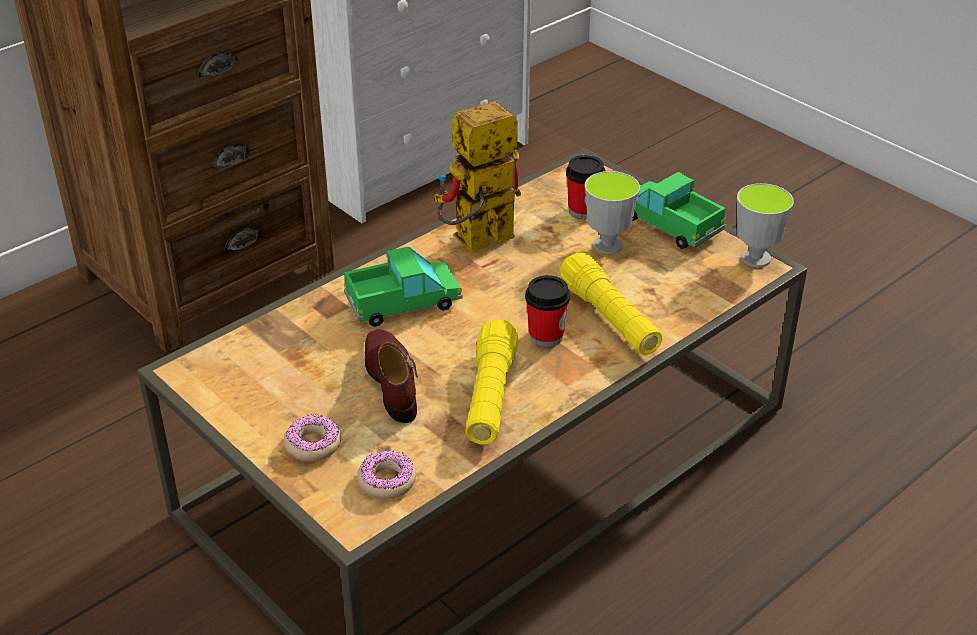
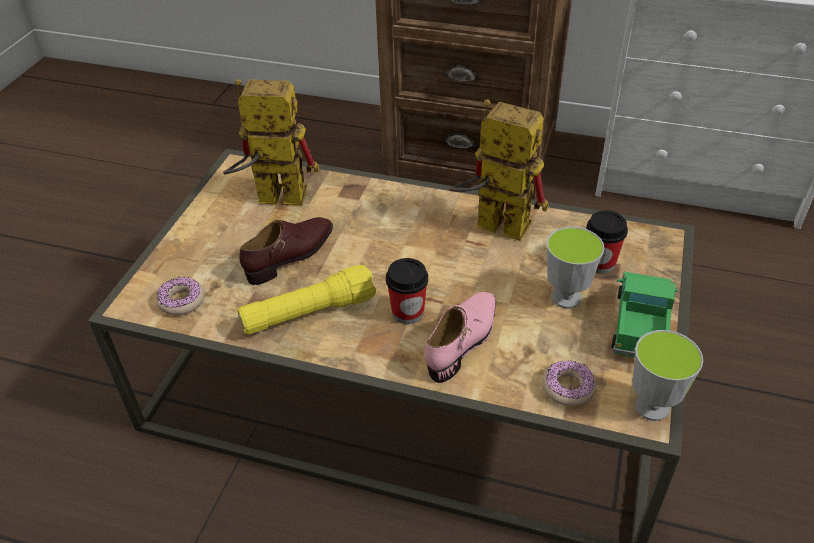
camera: 60 degrees right, 5 degrees up
(278, 365) = (270, 198): none -> toy robot
(313, 444) = (199, 250): donut -> donut (567, 388)
(403, 303) = (384, 221): toy truck -> none
(609, 318) = (463, 341): yellow flashlight -> pink shoe

